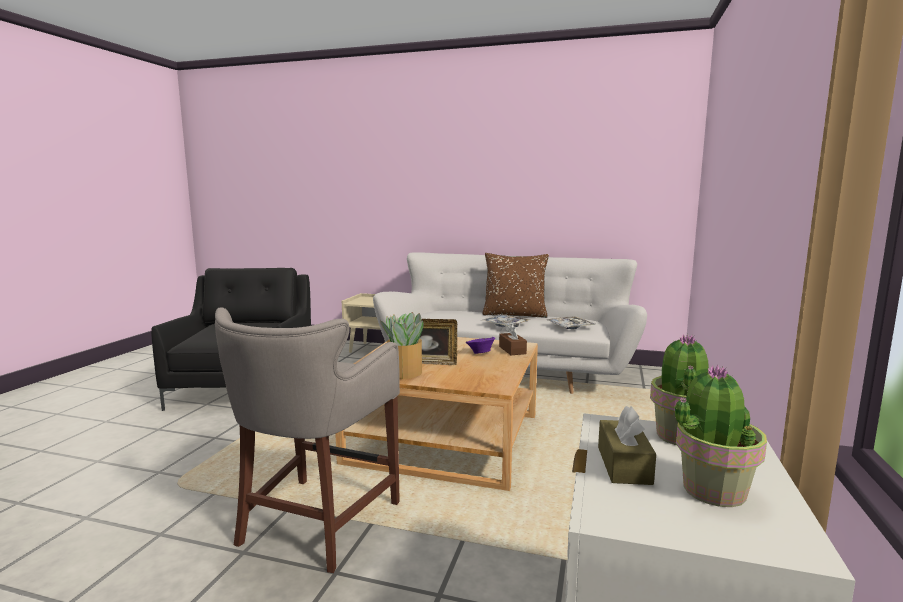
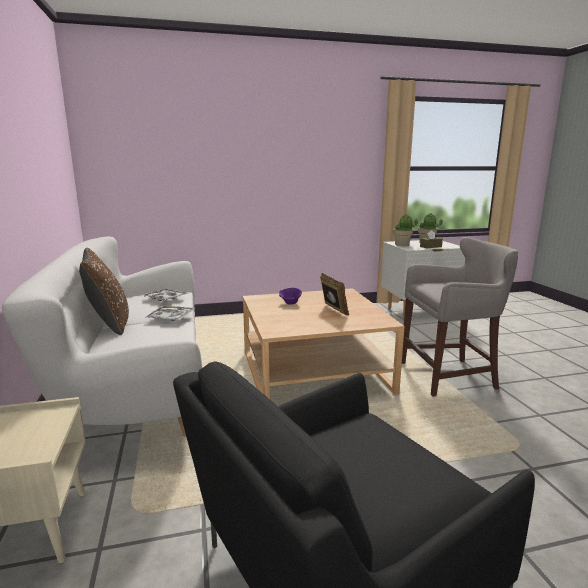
camera: 120 degrees left, 5 degrees up
(403, 373) = (363, 311): potted plant -> none
(512, 350) = (271, 298): brown tissue box -> none

